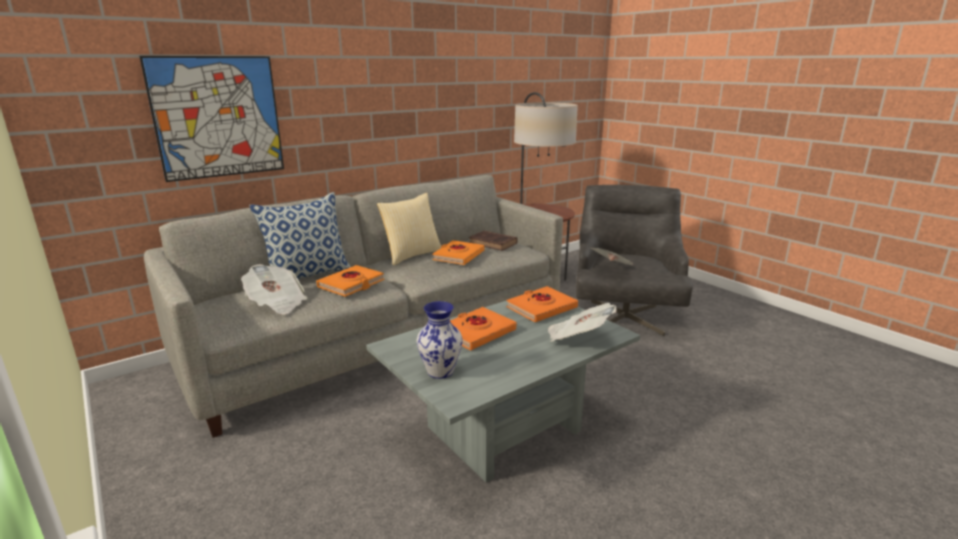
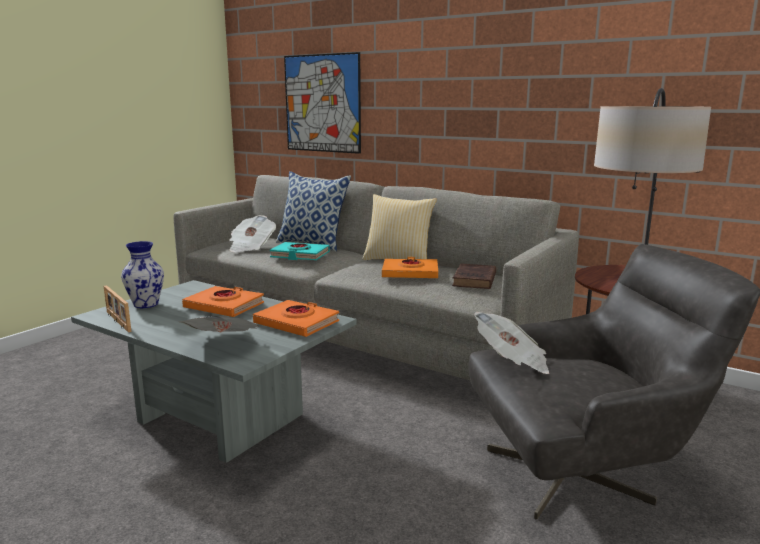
camera: 70 degrees right, 5 degrees down
(351, 284) = (300, 255): orange book -> turquoise book
(489, 387) = (117, 321): none -> picture frame

